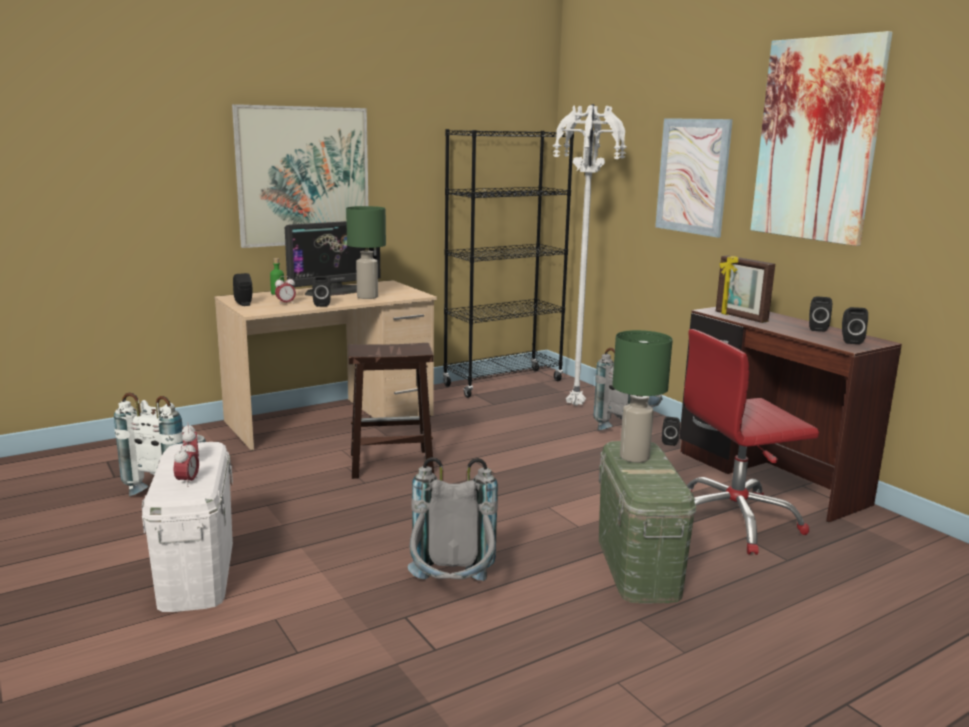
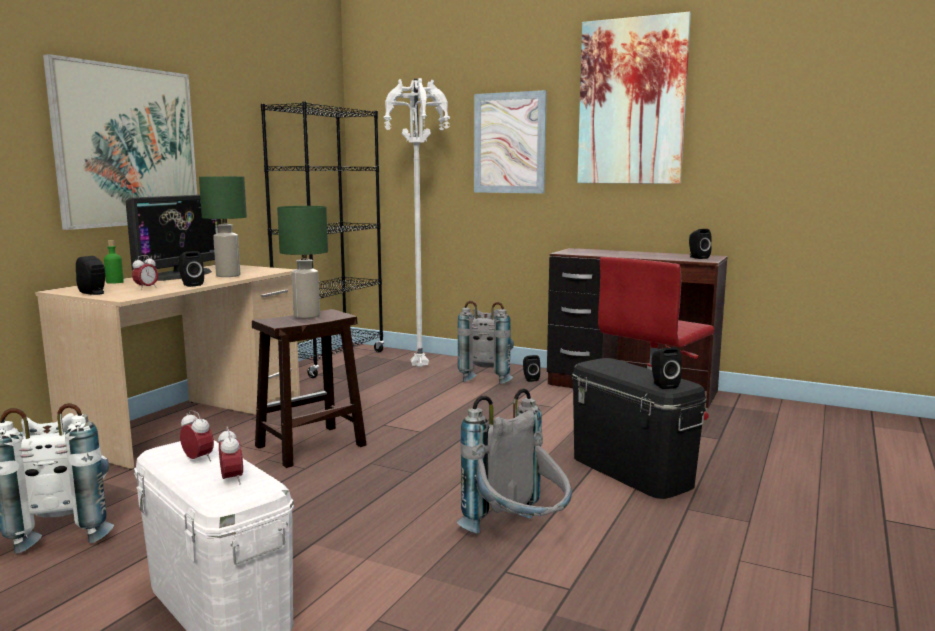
camera: 30 degrees left, 5 degrees down
(634, 458) = (617, 370): green table lamp -> green table lamp (306, 316)
(638, 566) = (631, 471): green storage box -> black storage box
(740, 317) = (594, 254): picture frame -> none
(816, 329) = (659, 254): black speaker -> black speaker (663, 385)

